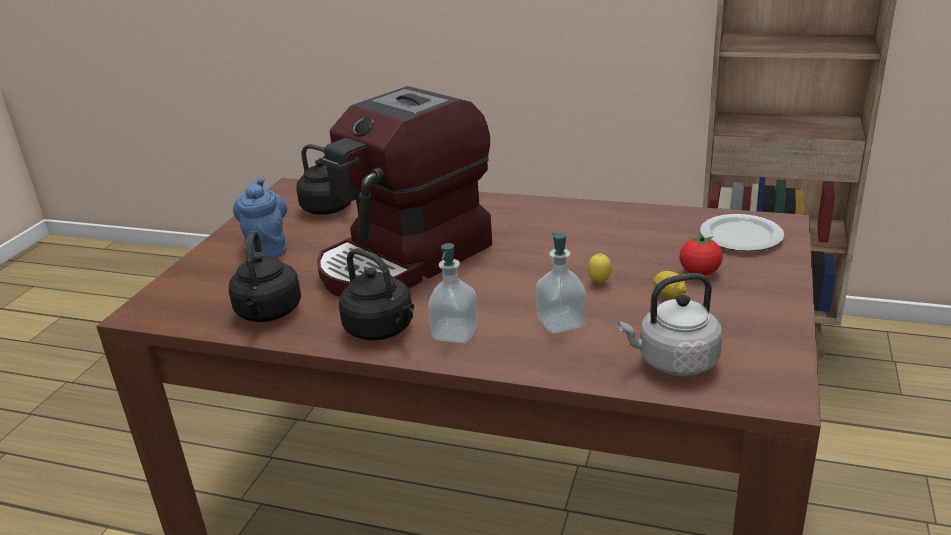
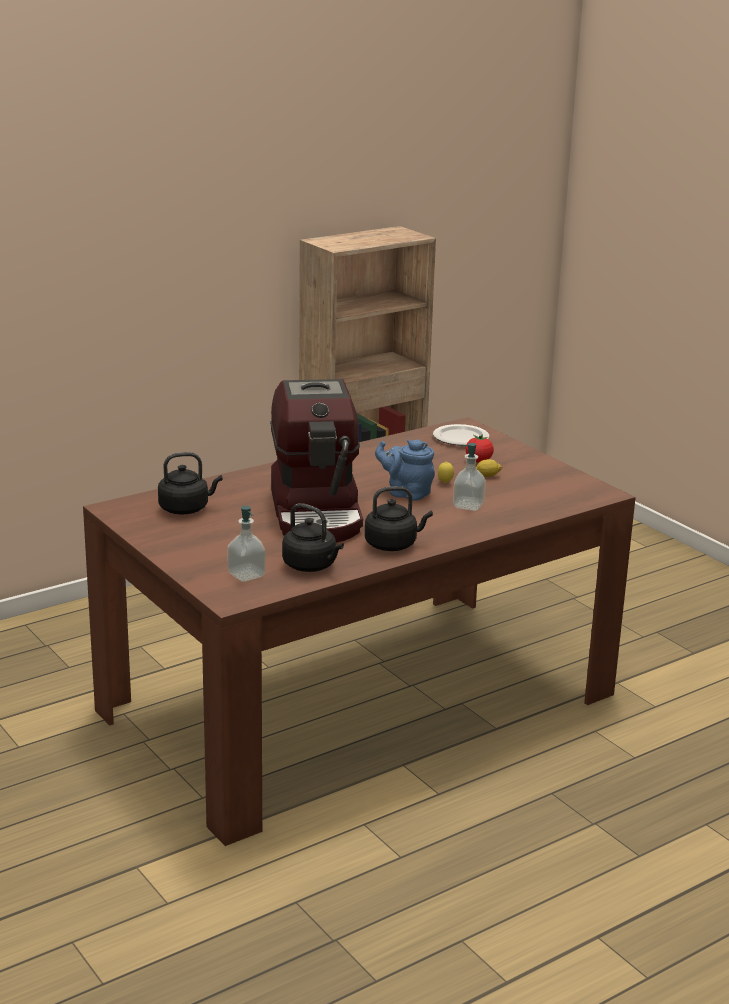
camera: 55 degrees left, 5 degrees down
(267, 248) = (210, 542): blue teapot -> blue teapot (406, 493)
(455, 333) = (432, 530): soap dispenser -> soap dispenser (246, 575)
(673, 362) = (546, 499): grey kettle -> none

